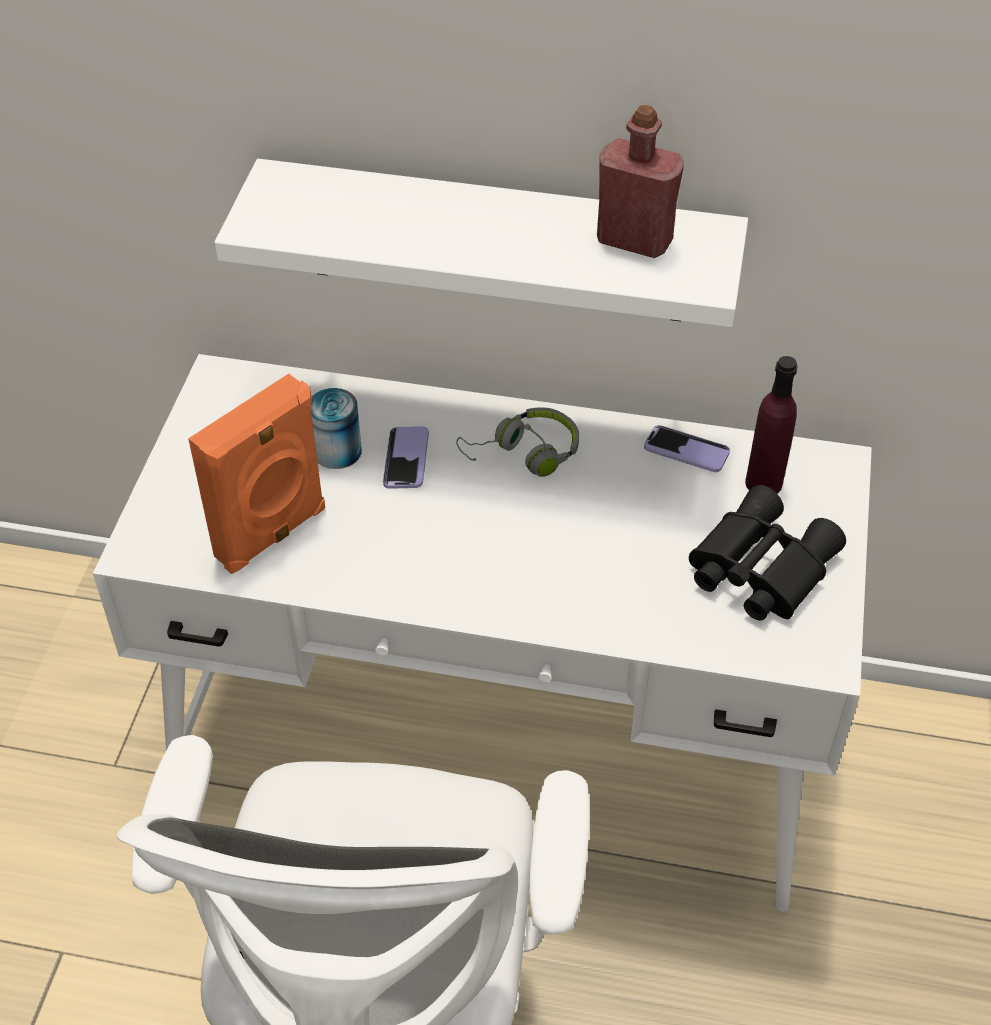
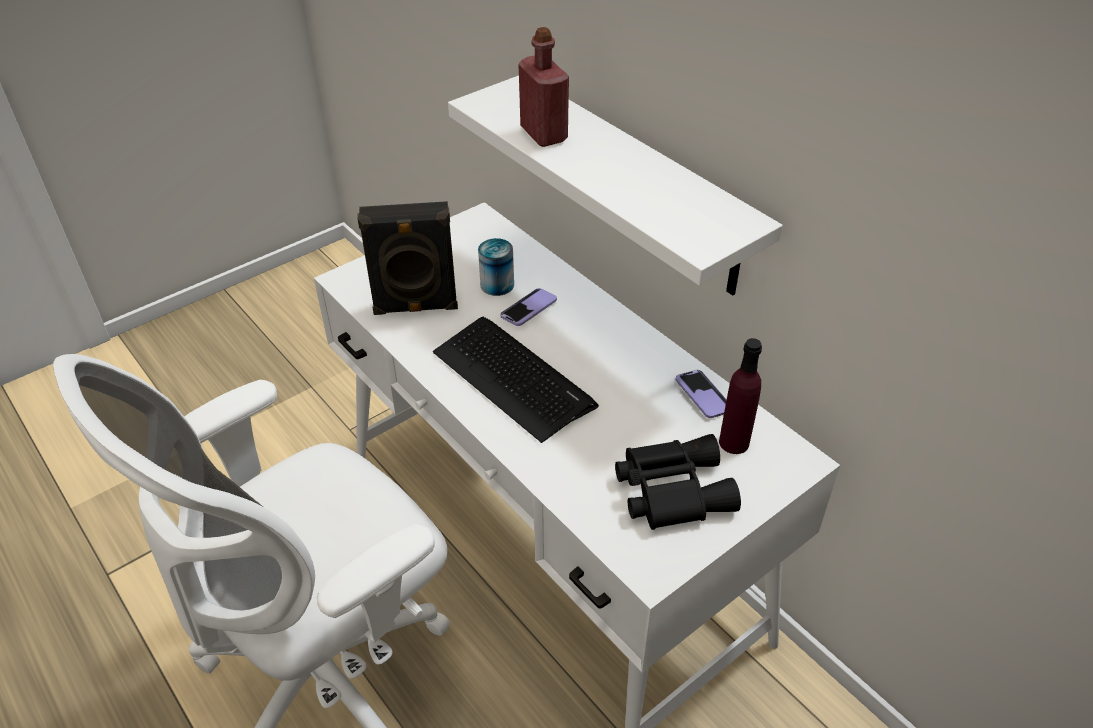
camera: 40 degrees right, 5 degrees down
(273, 535) = (415, 308): orange speaker -> black speaker
(480, 550) = (513, 378): none -> keyboard
(524, 454) = (599, 342): grey headphones -> none
(634, 240) = (685, 203): red bottle -> red bottle (543, 134)

